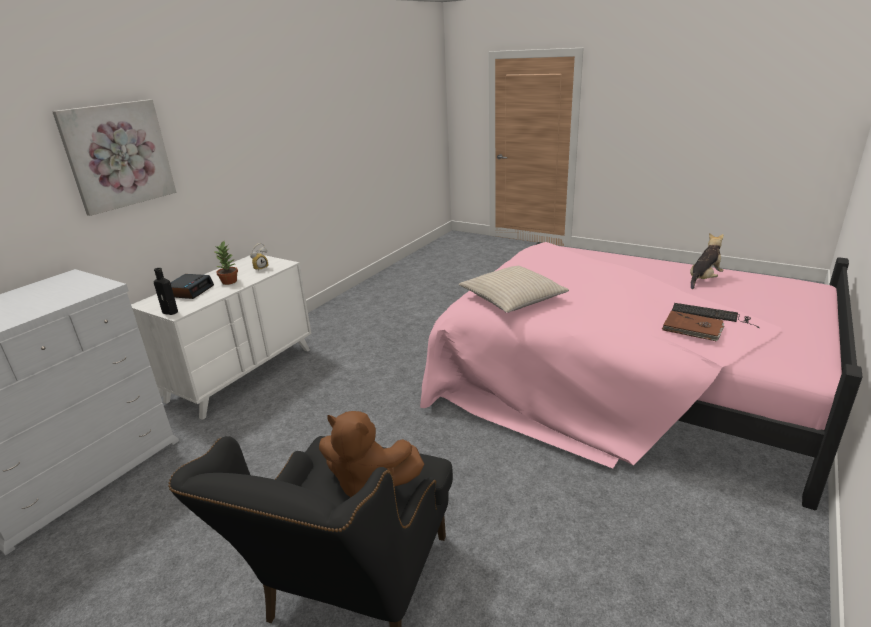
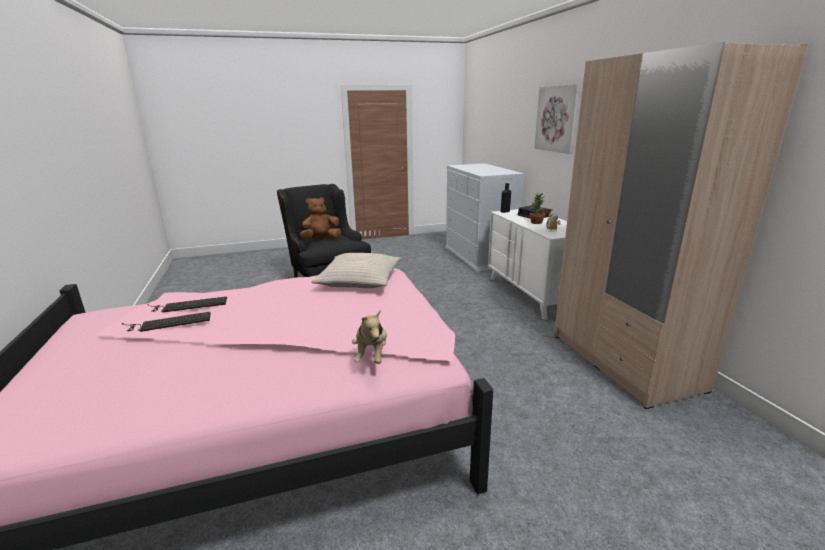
camera: 130 degrees right, 5 degrees down
(354, 307) = (624, 362): none -> beige wardrobe
(692, 328) = (188, 305): brown book -> keyboard
(703, 279) = (174, 382): plush toy -> plush toy (372, 355)

